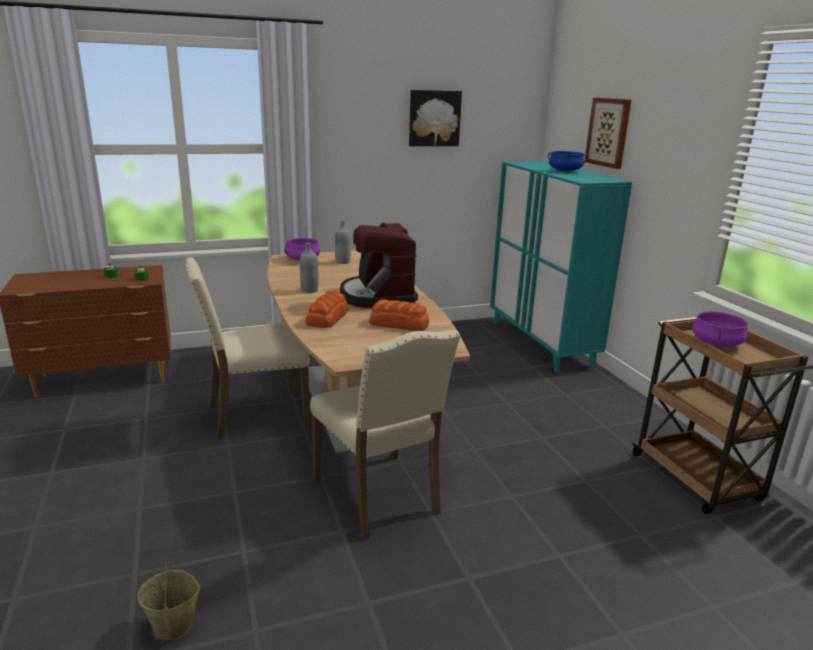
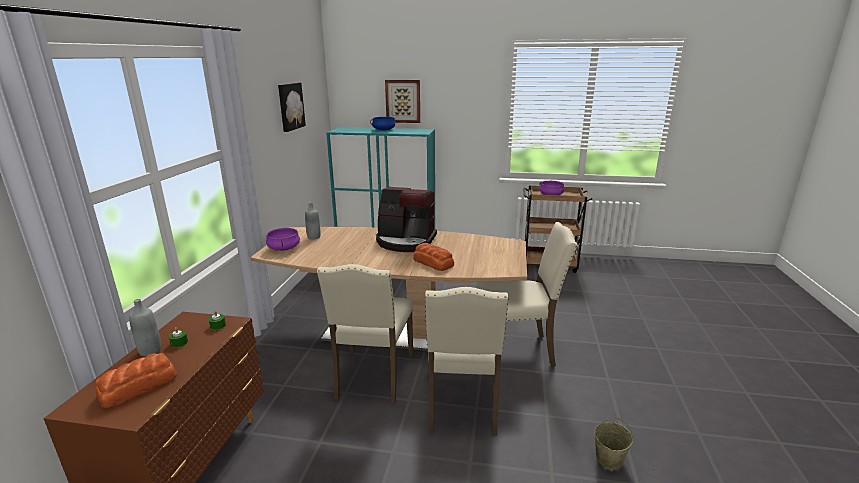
camera: 60 degrees left, 0 degrees up
(234, 481) = (462, 405): none -> beige chair
(309, 290) = (367, 258): grey bottle -> grey bottle (150, 351)
(399, 324) = (465, 246): bread -> bread (139, 387)

